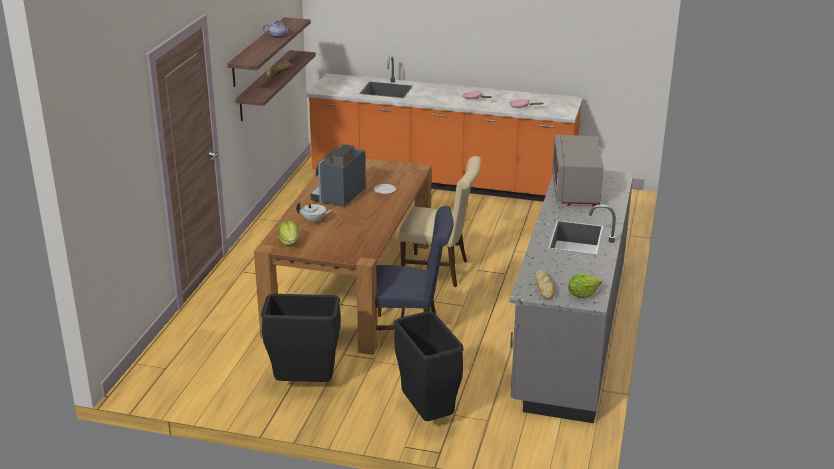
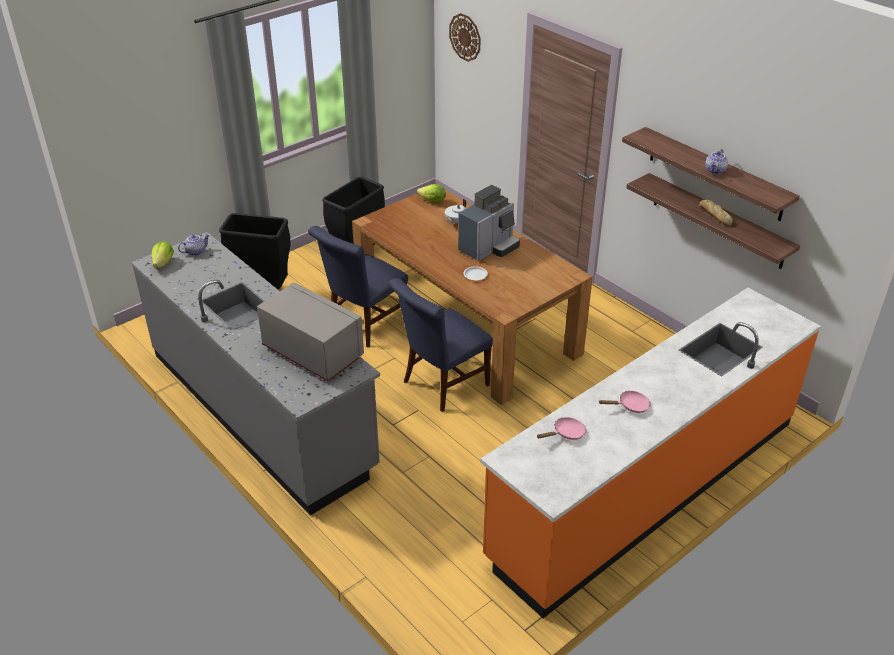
camera: 125 degrees right, 10 degrees up
(104, 151) = (465, 37): none -> wall clock
(339, 196) = (489, 248): coffee machine -> coffee machine turned 75 degrees clockwise
(439, 270) = (441, 385): beige chair -> blue chair
(544, 288) = (195, 251): bread -> teapot

